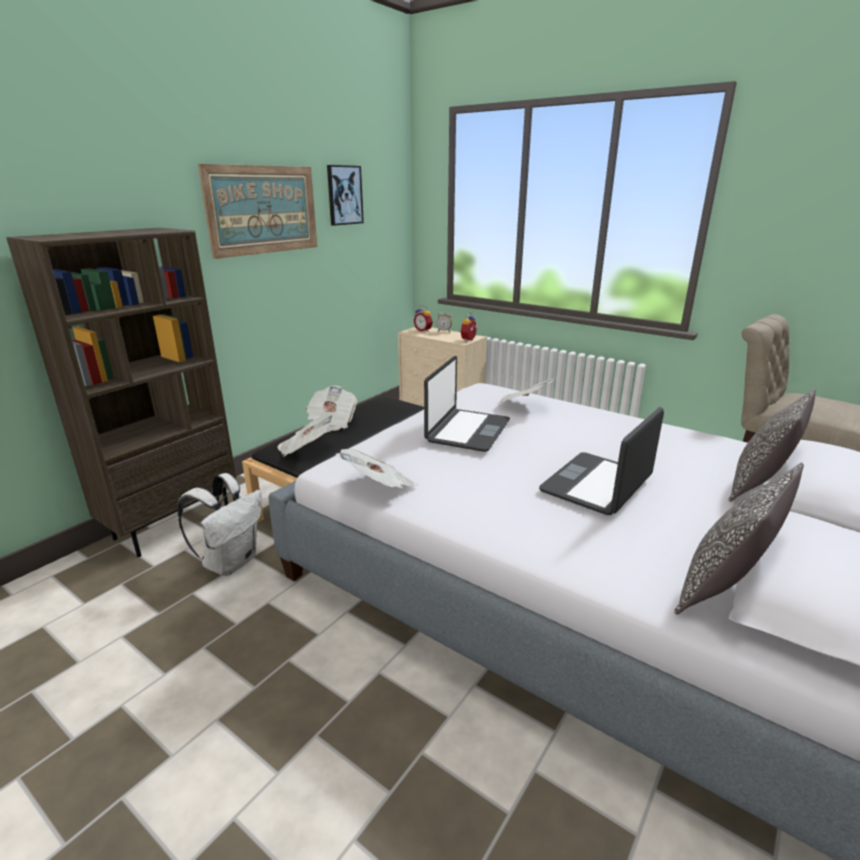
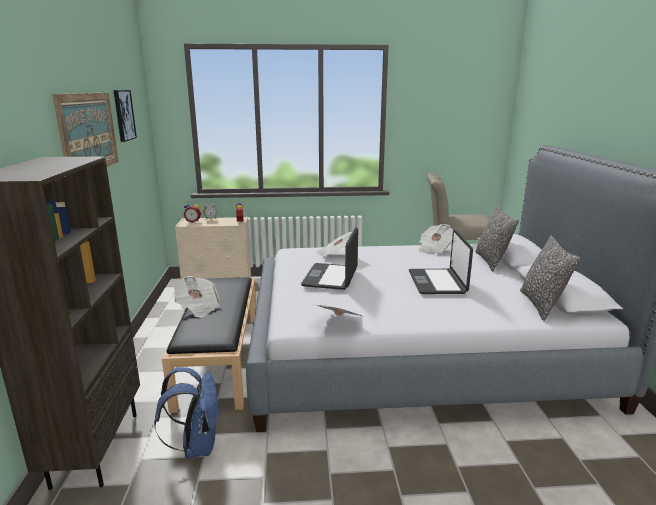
camera: 40 degrees left, 5 degrees down
(231, 561) = (197, 445): white backpack -> blue backpack
(306, 449) = (210, 330): newspaper -> newspaper (435, 249)
(467, 431) = (331, 277): laptop -> laptop turned 150 degrees counterclockwise

